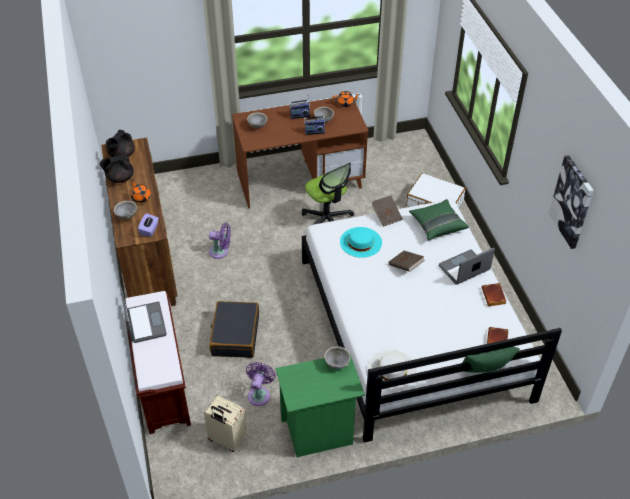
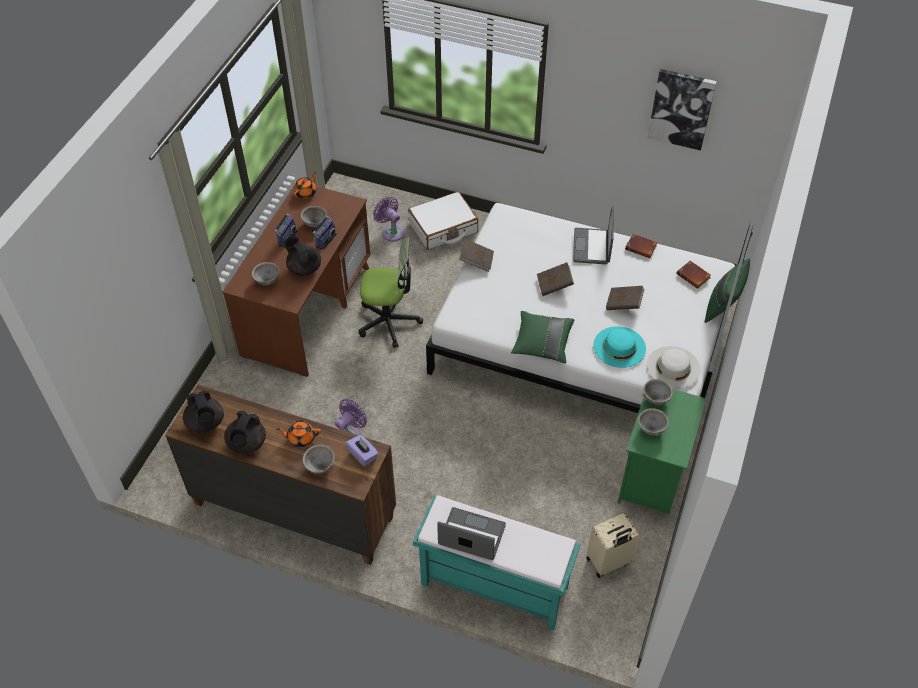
camera: 55 degrees left, 5 degrees up
(161, 383) = (493, 585): brown bench -> turquoise bench
(235, 335) = (479, 484): black suitcase -> none
(259, 394) = (572, 504): purple fan -> purple fan (391, 232)
(282, 135) = (304, 268): none -> black teapot
(306, 373) = (651, 429): none -> grey bowl
(360, 242) = (494, 300): turquoise hat -> turquoise hat (619, 347)
(426, 312) = (623, 304): none -> brown book
(437, 225) = (522, 233): green pillow -> green pillow (542, 343)

